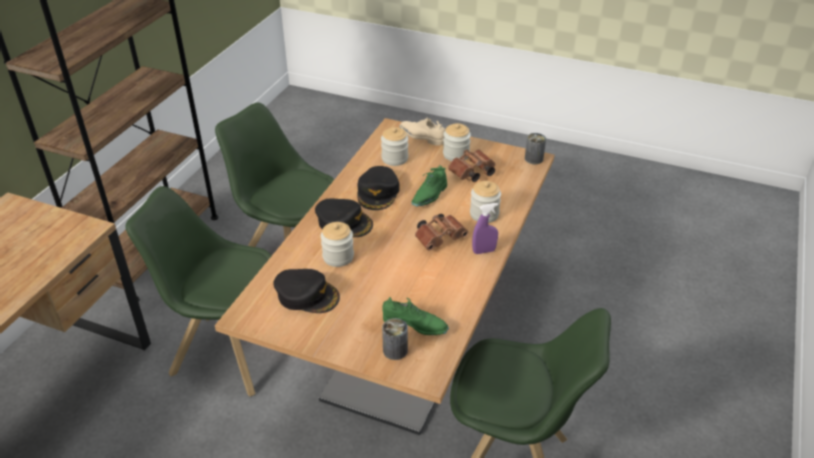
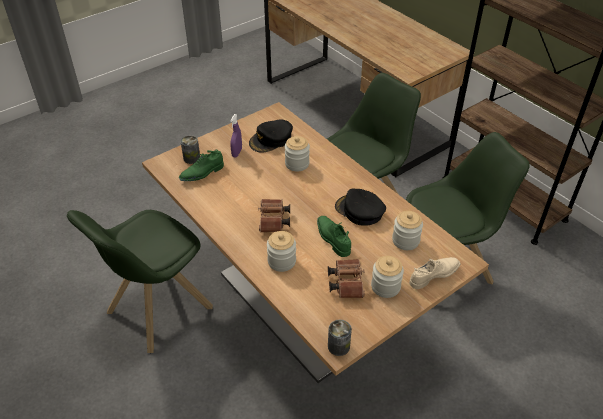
camera: 120 degrees right, 5 degrees up
(344, 222) = (334, 179): black cap -> none
(484, 251) = (239, 238): purple spray bottle -> purple spray bottle (237, 153)

